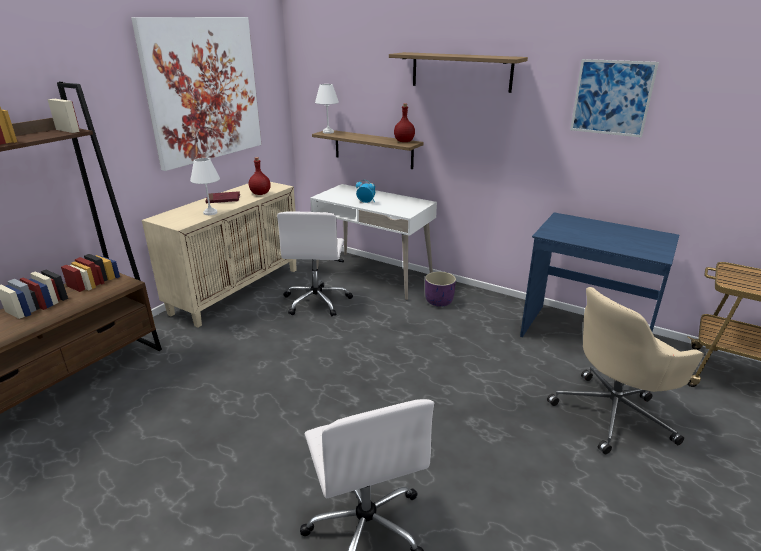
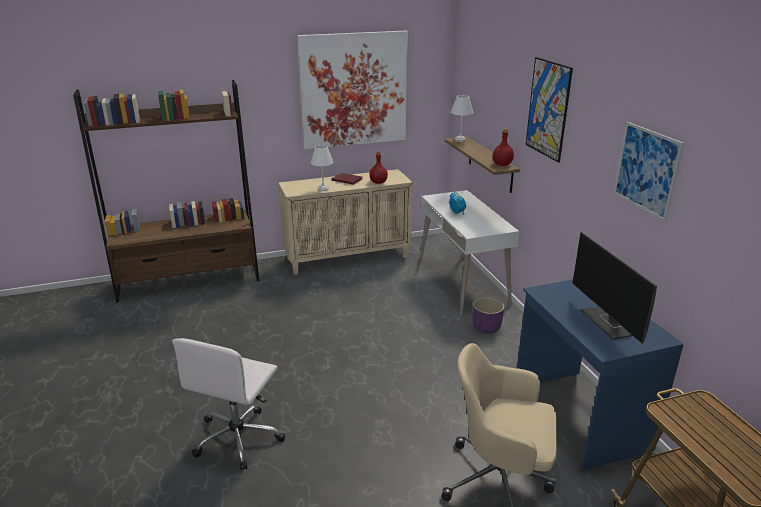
camera: 40 degrees right, 0 degrees up
(317, 301) = (391, 288): white office chair -> none
(461, 71) = (548, 109): shelf -> picture
(625, 237) = (611, 323): none -> monitor

